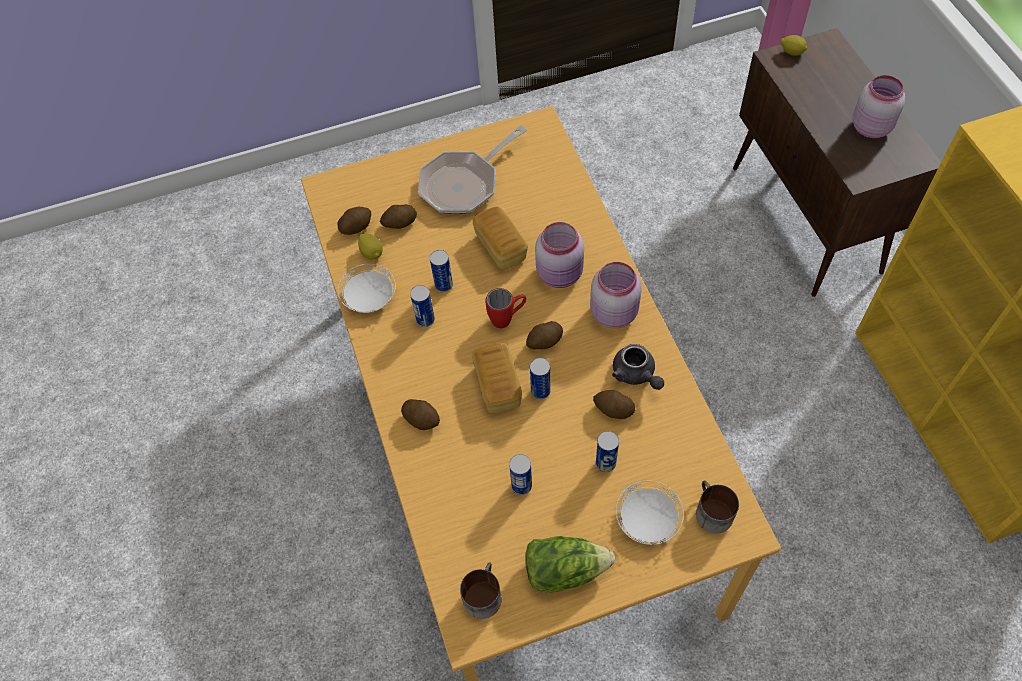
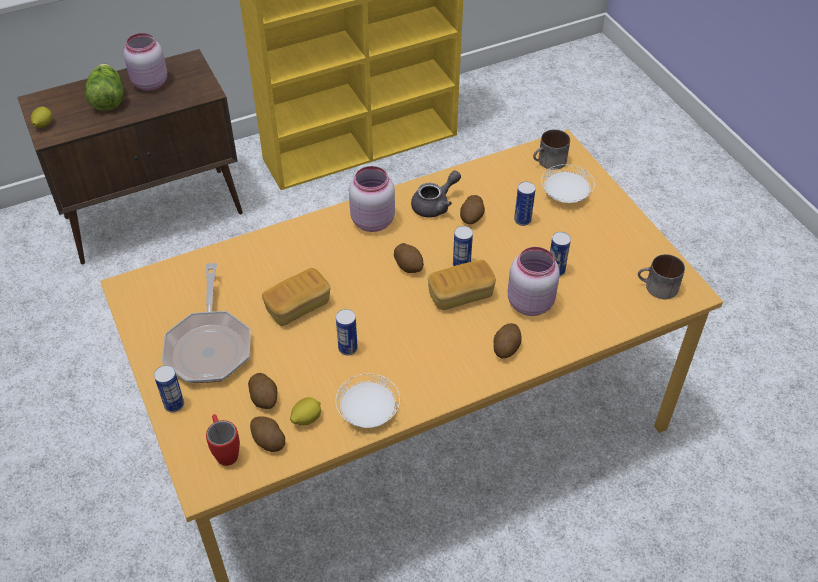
camera: 100 degrees left, 10 degrees down
(425, 320) = (392, 358): can -> can (174, 404)
(464, 184) = (209, 345): frying pan -> frying pan turned 45 degrees clockwise
(507, 318) = (385, 294): red mug -> red mug (225, 450)
(561, 274) = (330, 259): pink jar -> pink jar (530, 302)
(564, 569) = (620, 240): lettuce -> lettuce (107, 99)

